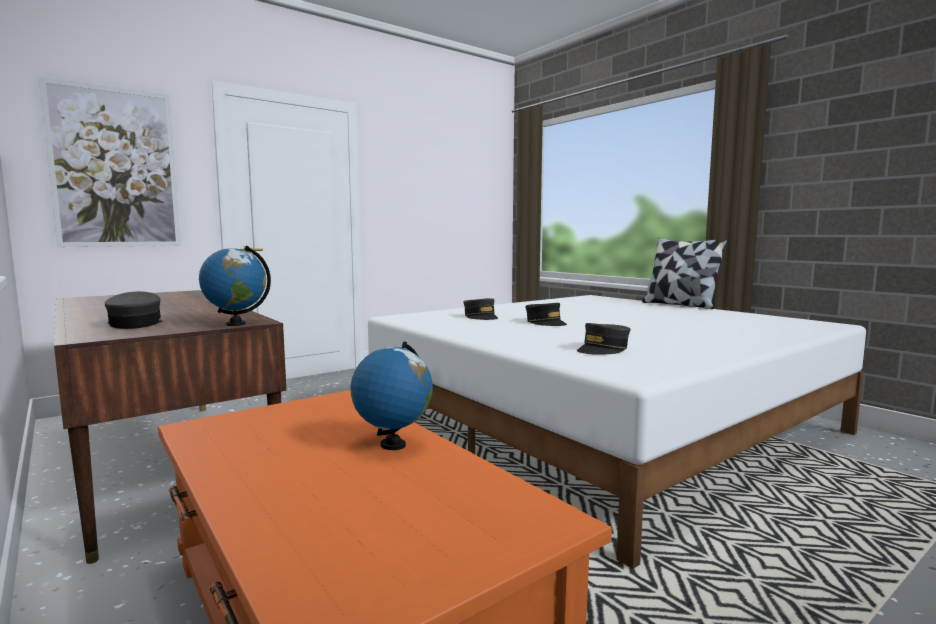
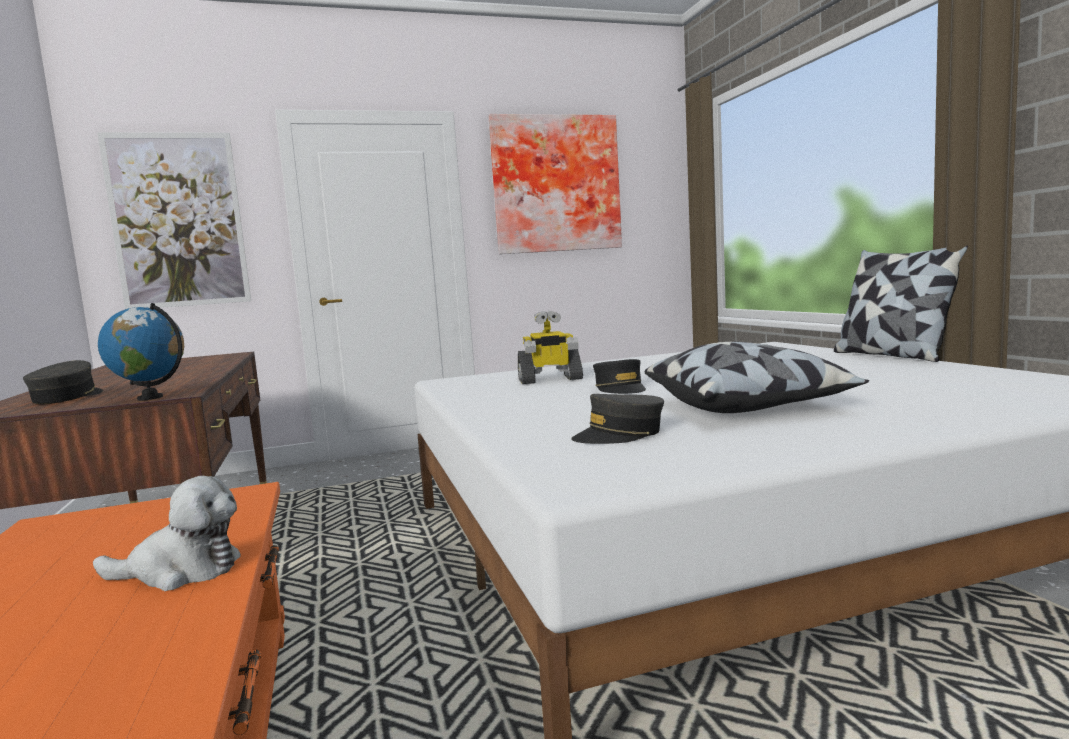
camera: 20 degrees right, 0 degrees up
(393, 445) = (181, 571): globe -> plush toy
(427, 170) = (555, 184): none -> picture
(481, 317) = (550, 380): grey cap -> toy robot
(649, 333) = (747, 406): none -> pillow

